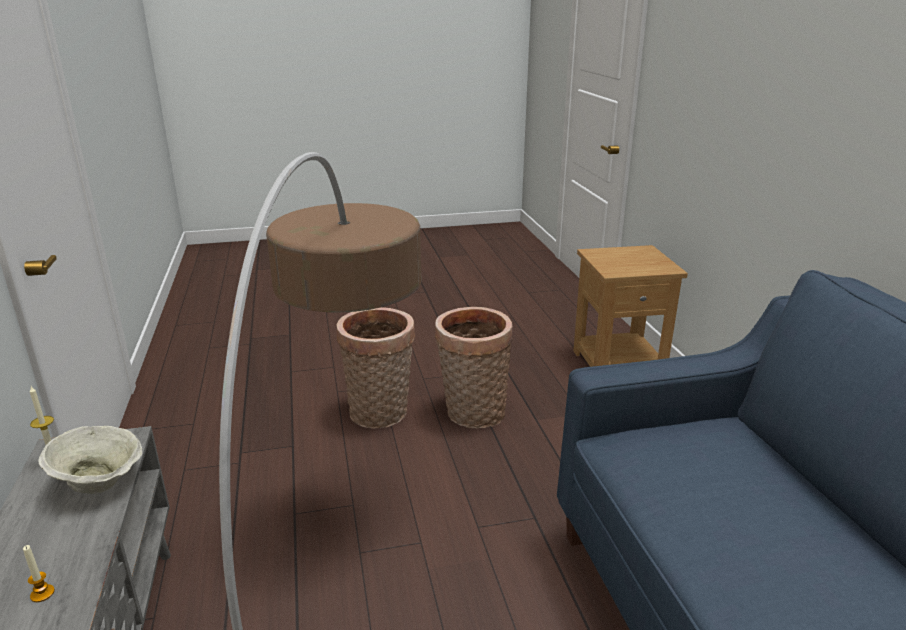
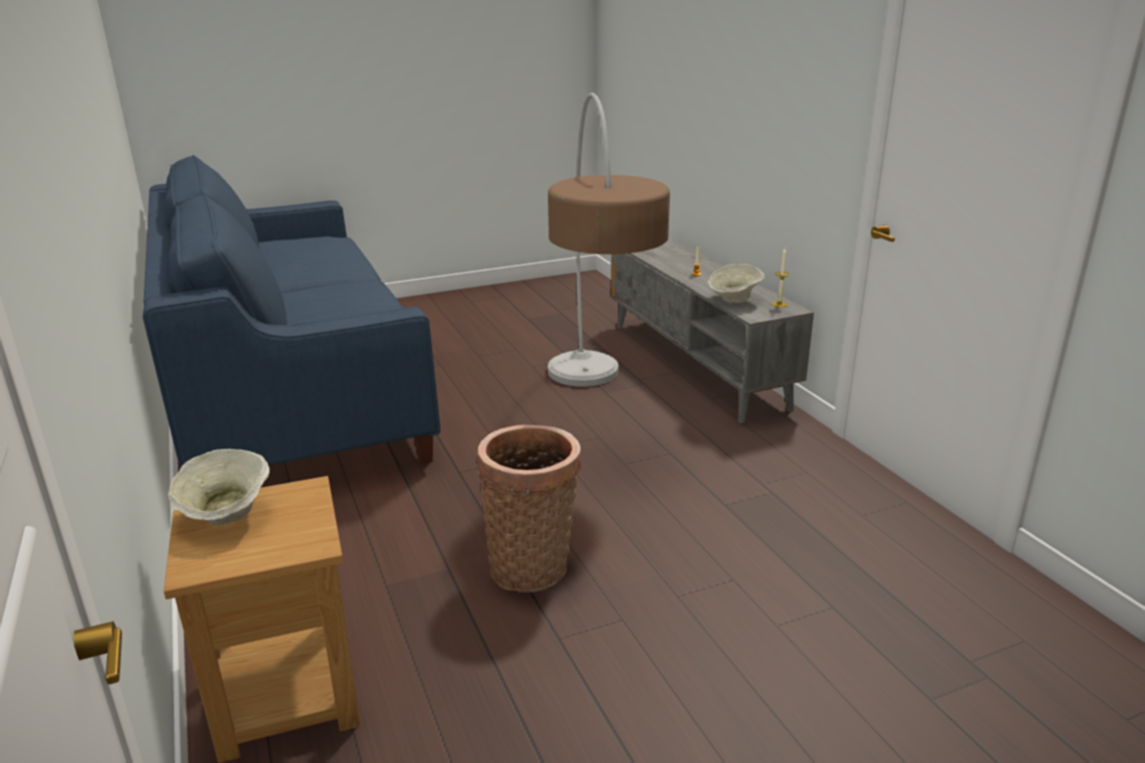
camera: 170 degrees right, 0 degrees up
(380, 415) = (651, 551): basket -> none
(649, 264) = (226, 516): none -> beige bowl

